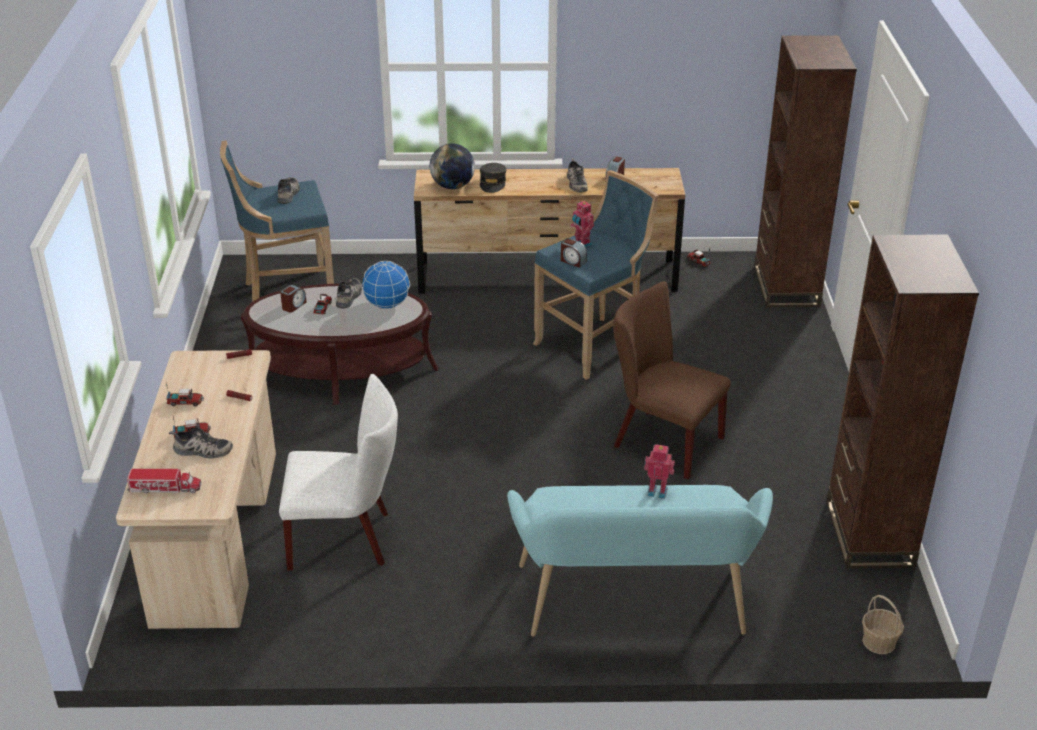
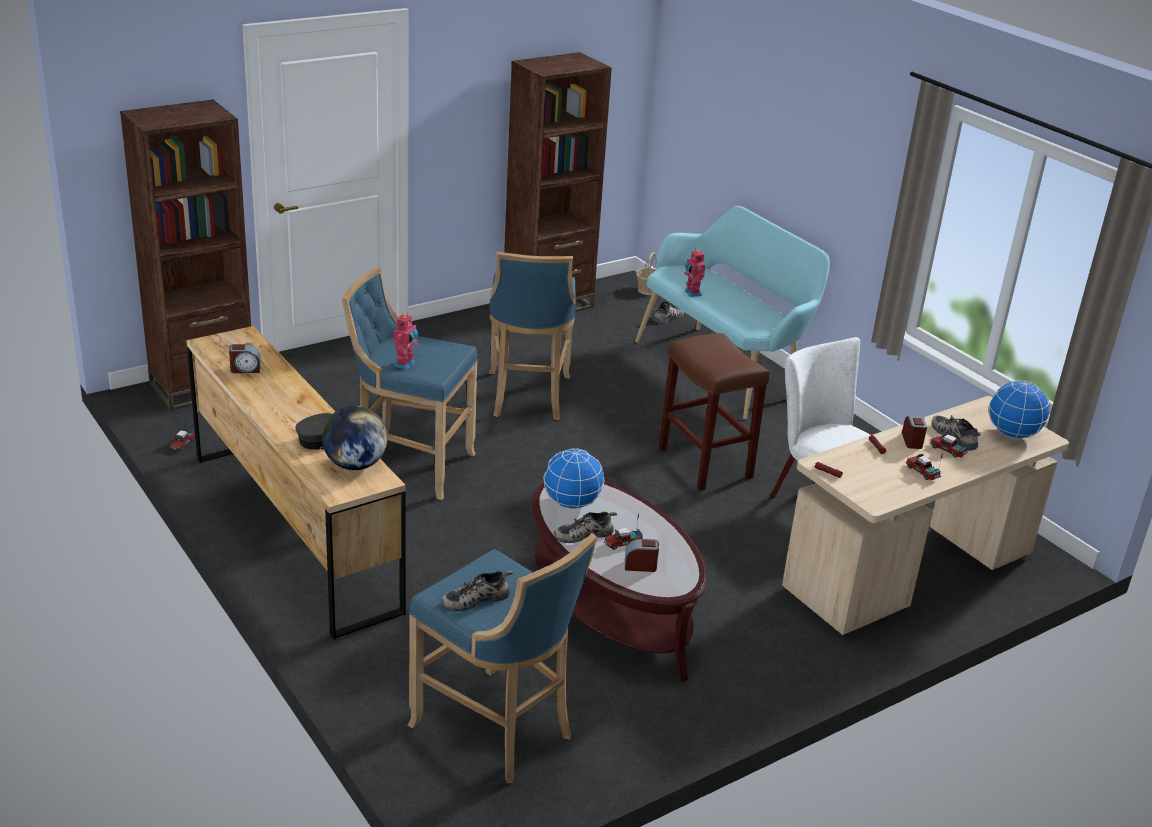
camera: 125 degrees left, 5 degrees down
(165, 488) = (1012, 434): toy truck -> globe
(467, 500) = (706, 464): none -> brown stool
(572, 261) = (446, 361): alarm clock -> alarm clock (912, 441)
(575, 183) = (277, 389): shoe -> shoe (668, 317)
(661, 440) = (527, 397): brown chair -> blue stool

